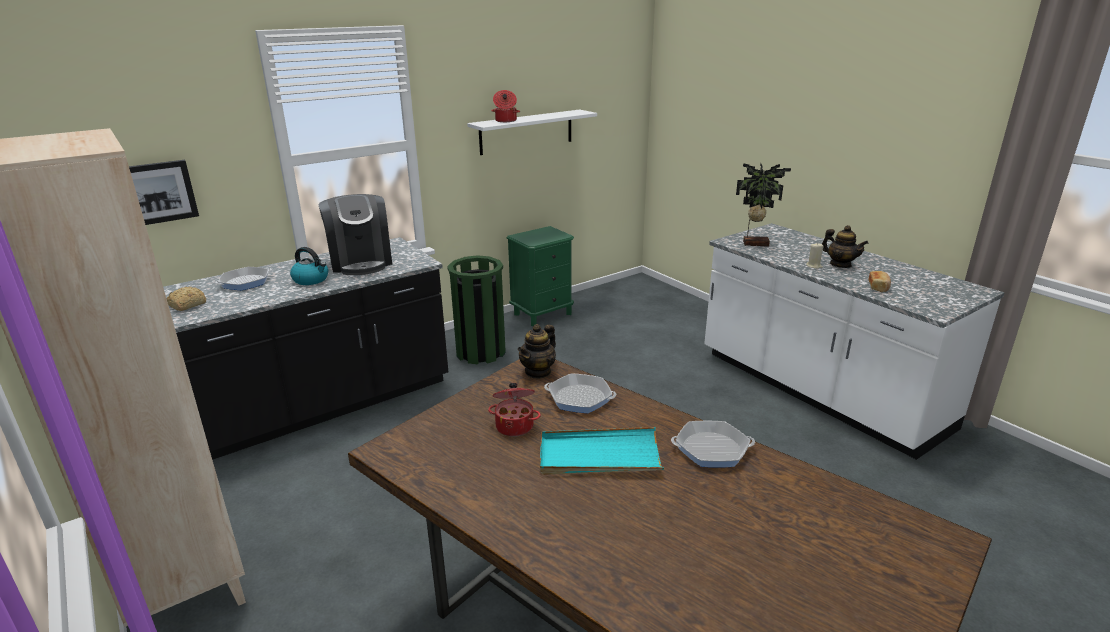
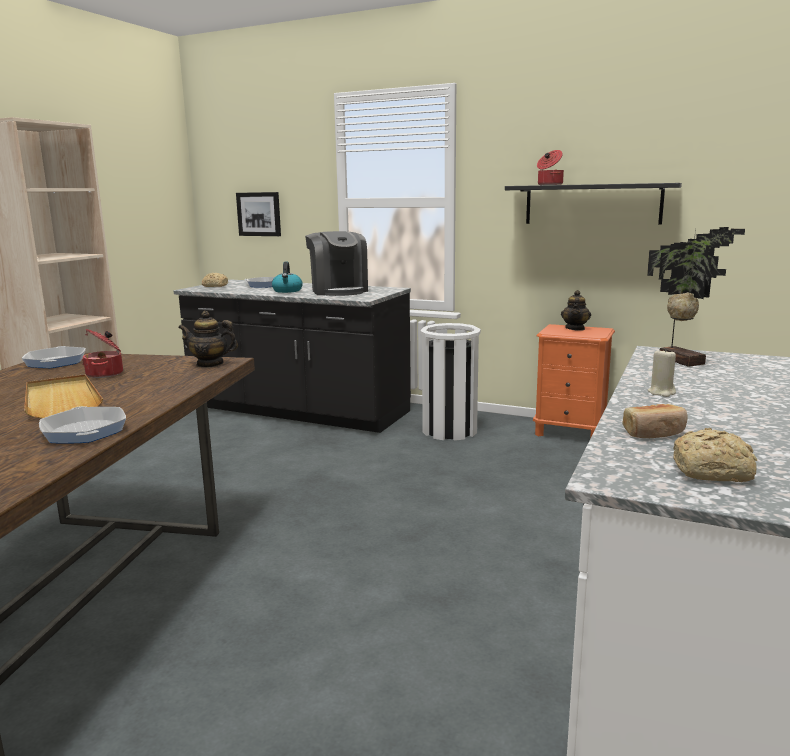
camera: 60 degrees right, 10 degrees down
(361, 262) = (338, 291): coffee machine -> coffee machine turned 60 degrees counterclockwise
(481, 352) = (449, 431): green trash can -> white trash can
(526, 132) = (592, 204): white shelf -> black shelf
(542, 314) = (570, 432): green nightstand -> orange nightstand
(579, 398) = (167, 381): frying pan -> frying pan (56, 362)
(599, 456) = (61, 400): turquoise tray -> beige tray
(840, 265) = (709, 405): teapot -> teapot (575, 328)
(932, 293) = (714, 472): none -> bread

